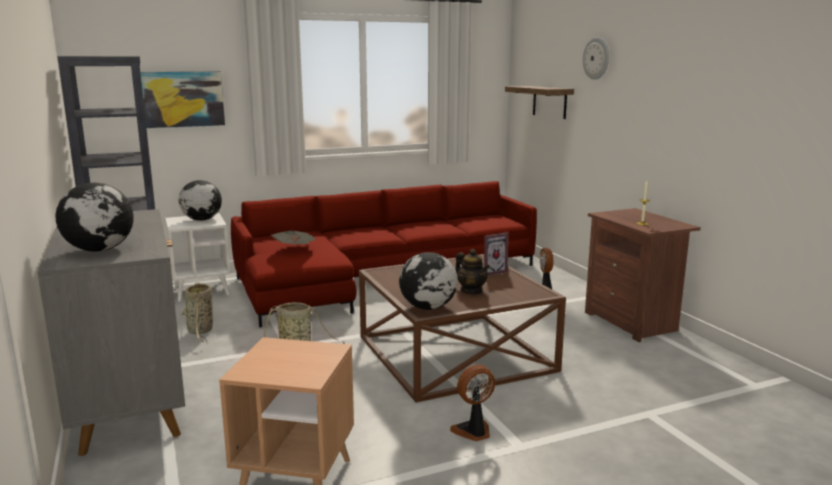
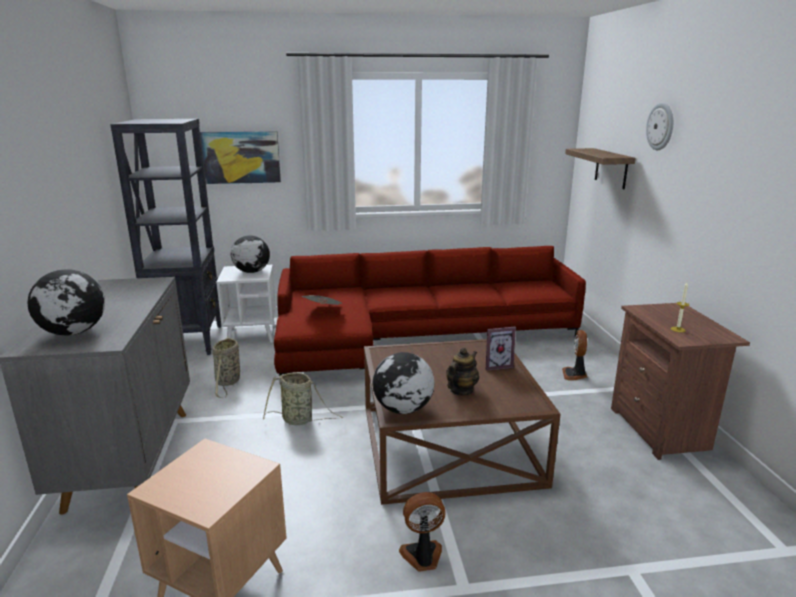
camera: 15 degrees right, 5 degrees up
(471, 291) = (461, 390): teapot -> teapot turned 120 degrees counterclockwise

